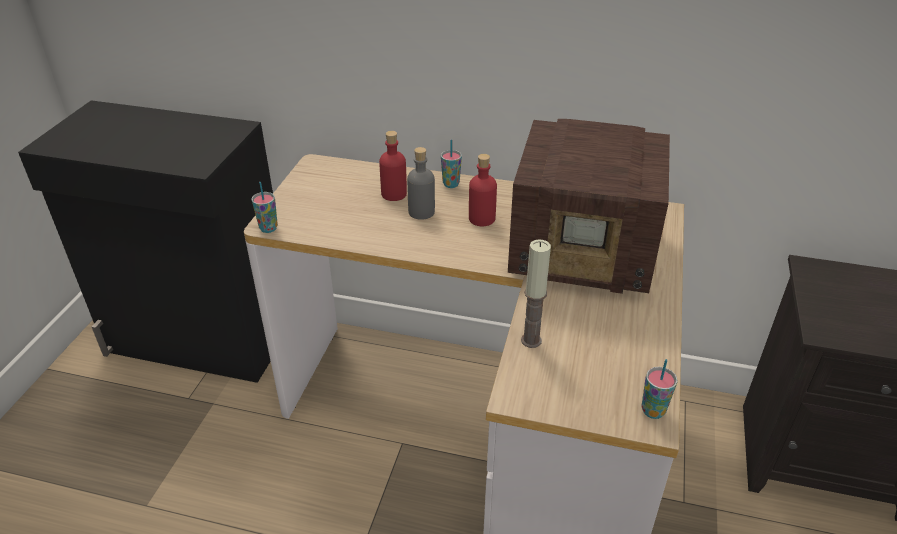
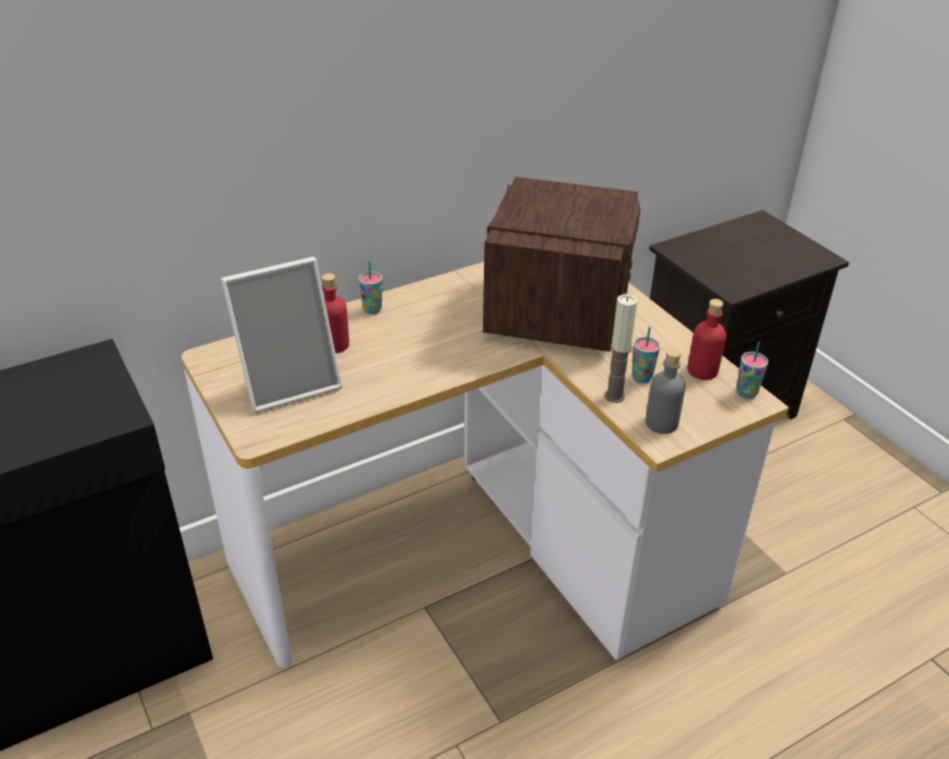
camera: 45 degrees left, 0 degrees up
(268, 228) = (263, 440): cup -> cup (641, 377)
(334, 203) = (290, 382): none -> picture frame
(421, 212) = (384, 347): grey bottle -> grey bottle (661, 423)
(482, 219) = (443, 325): red bottle -> red bottle (702, 370)
(585, 254) = (558, 311): radio -> radio turned 45 degrees counterclockwise

